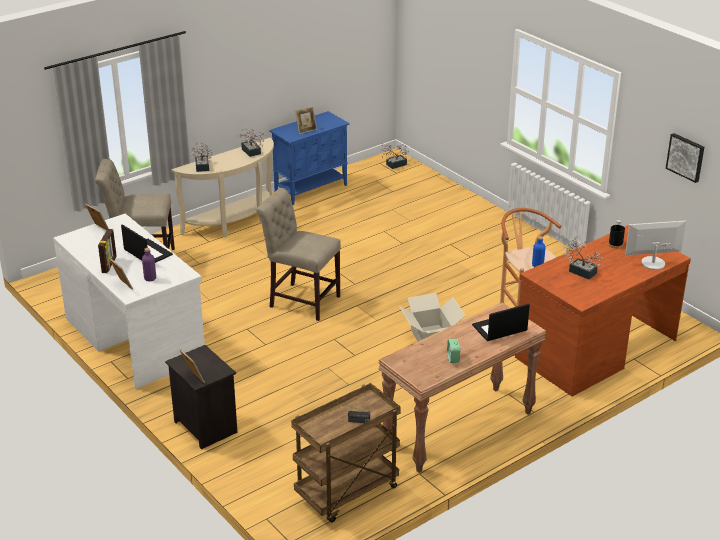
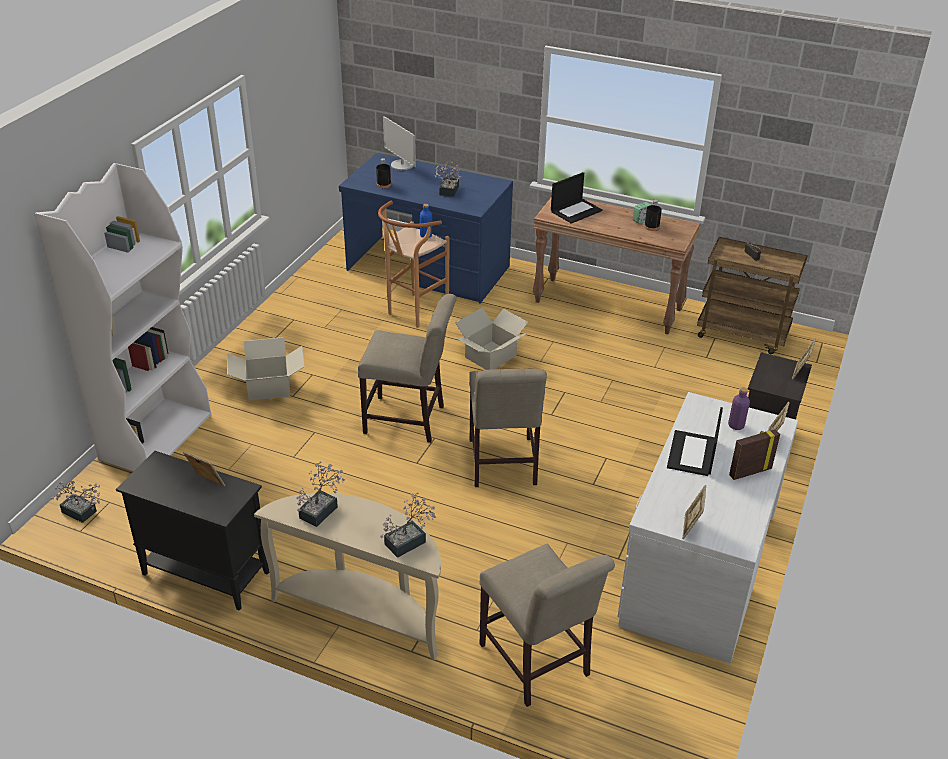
camera: 120 degrees left, 5 degrees up
(311, 188) = (204, 573): blue cabinet -> black cabinet
(382, 279) = (409, 420): none -> beige chair
(436, 358) = (651, 227): none -> black bottle
(447, 193) = (156, 436): none -> white bookcase
(468, 238) = (268, 387): none -> cardboard box
(499, 328) = (576, 211): laptop -> laptop turned 75 degrees counterclockwise
(595, 348) = (428, 269): brown desk -> blue desk
(686, 157) = (305, 97): picture -> none

